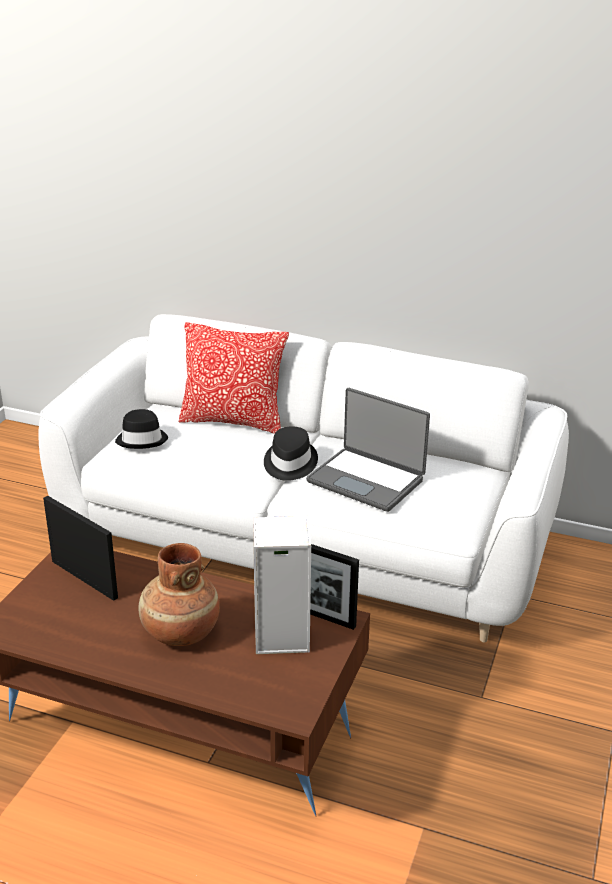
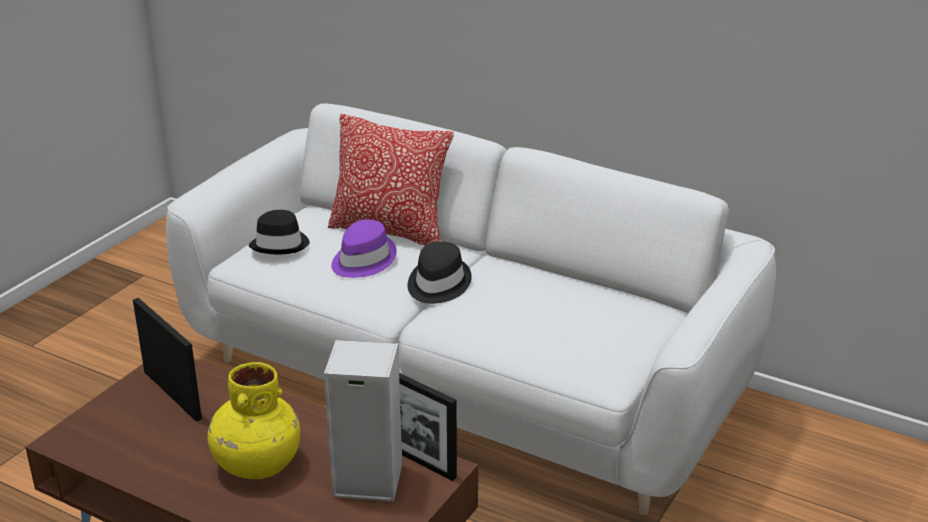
camera: 10 degrees right, 0 degrees up
(180, 633) = (256, 465): brown vase -> yellow vase
(218, 448) = (362, 260): none -> purple hat
(367, 480) = (520, 310): laptop -> none

